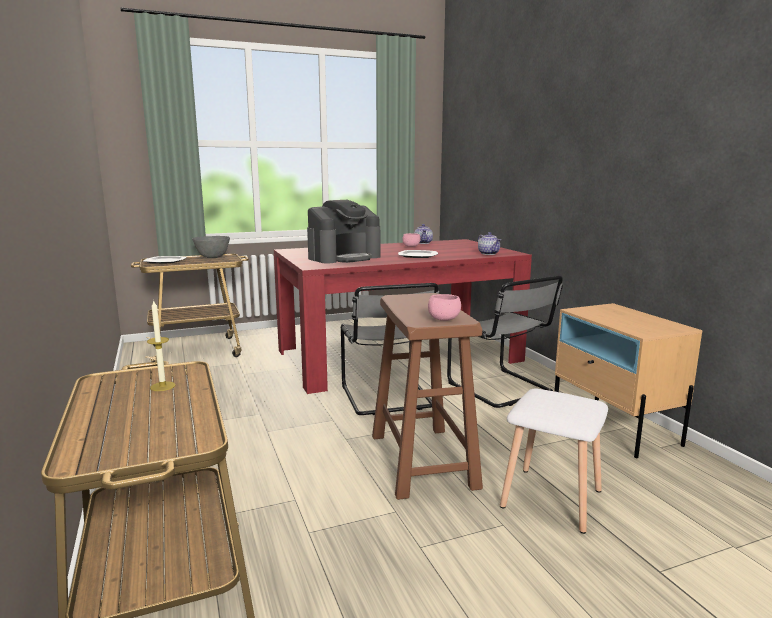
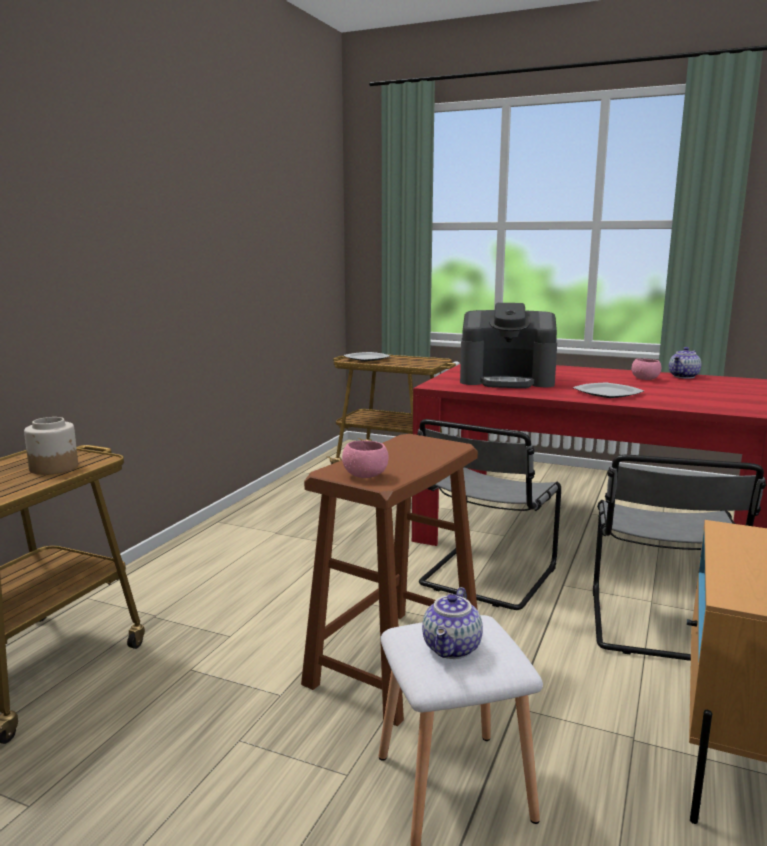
camera: 45 degrees right, 0 degrees up
(162, 386) = (54, 467): candle -> jar
(213, 257) = (420, 360): grey bowl -> none
(489, 253) = (729, 408): teapot -> teapot (453, 649)

